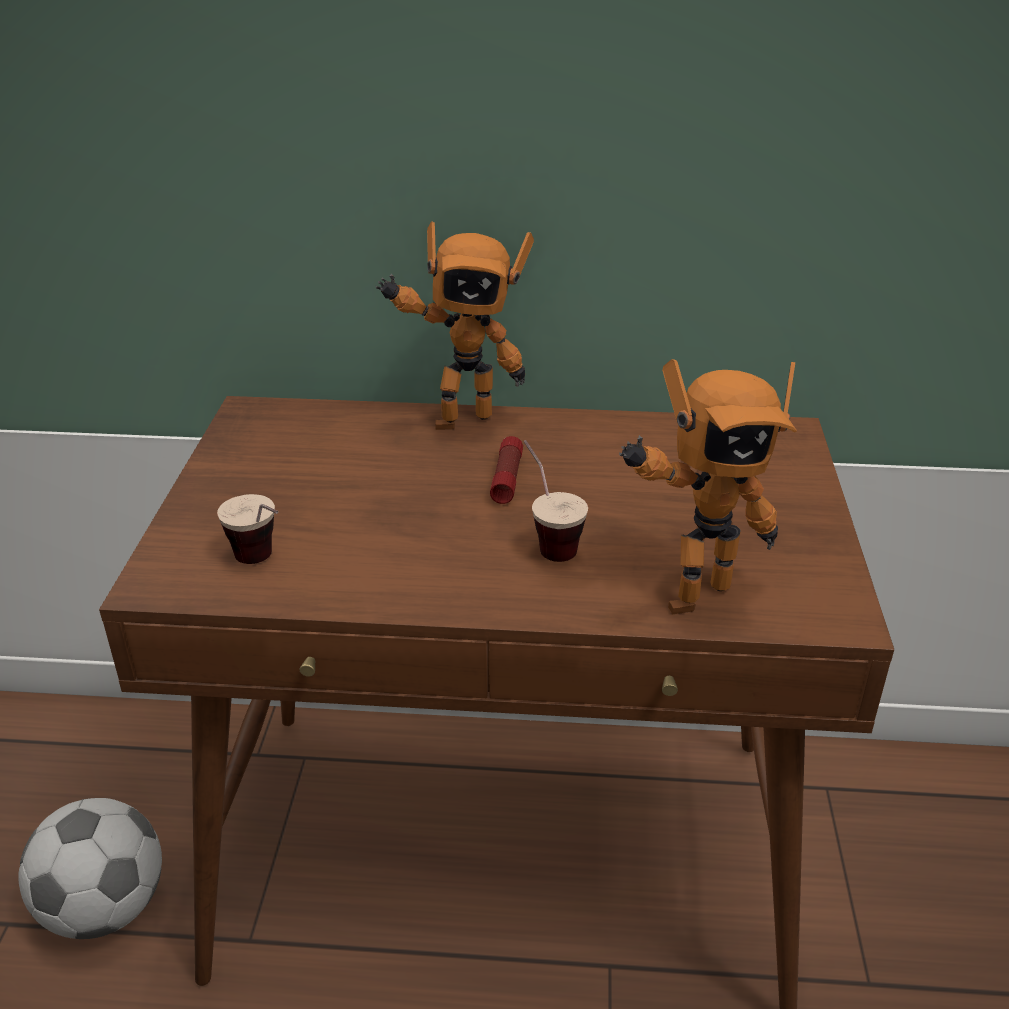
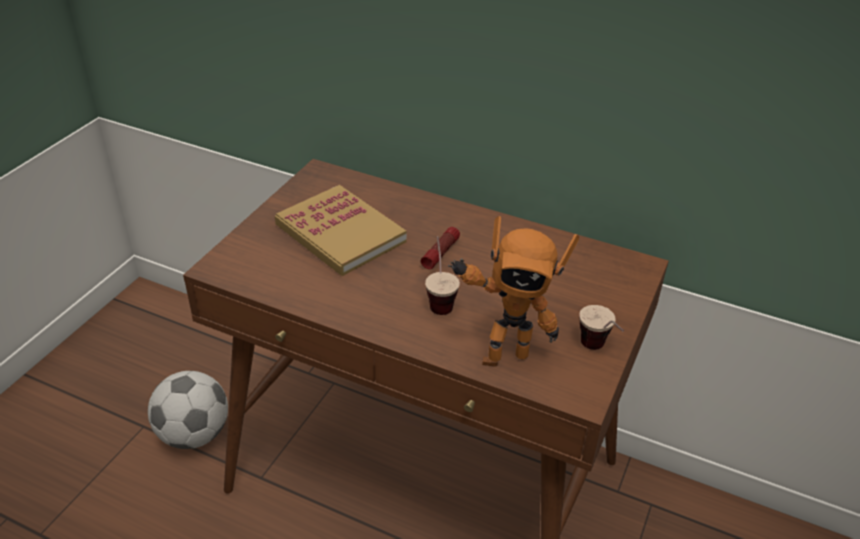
camera: 20 degrees right, 5 degrees up
(264, 565) = (276, 272): cup -> cup (598, 352)
(335, 487) = (340, 233): none -> book
(459, 418) = (437, 205): toy robot -> none

